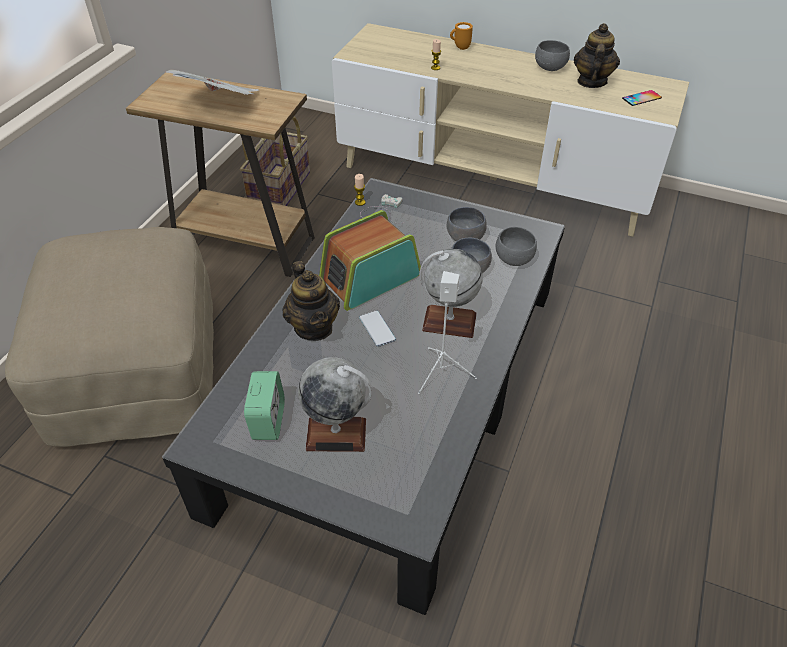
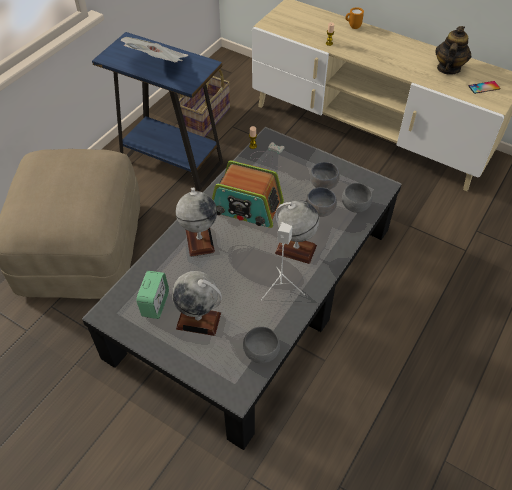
camera: 10 degrees right, 5 degrees up
(245, 244) = (171, 161): brown side table -> blue side table
(314, 327) = (199, 240): teapot -> globe
(369, 278) = (246, 208): radio -> radio turned 135 degrees counterclockwise
(377, 328) = (243, 247): phone -> none
(551, 68) = (419, 52): grey bowl -> grey bowl (262, 352)

